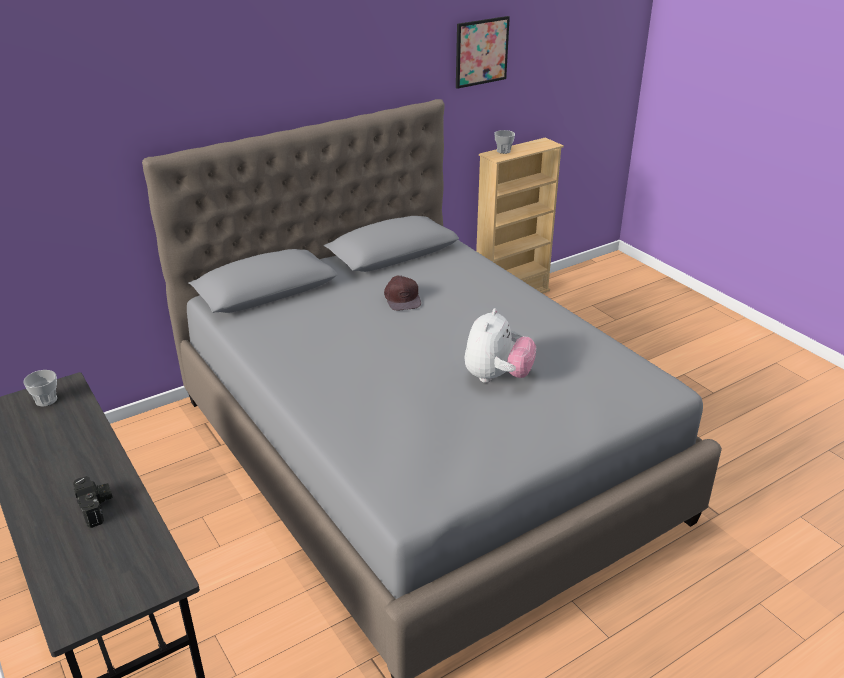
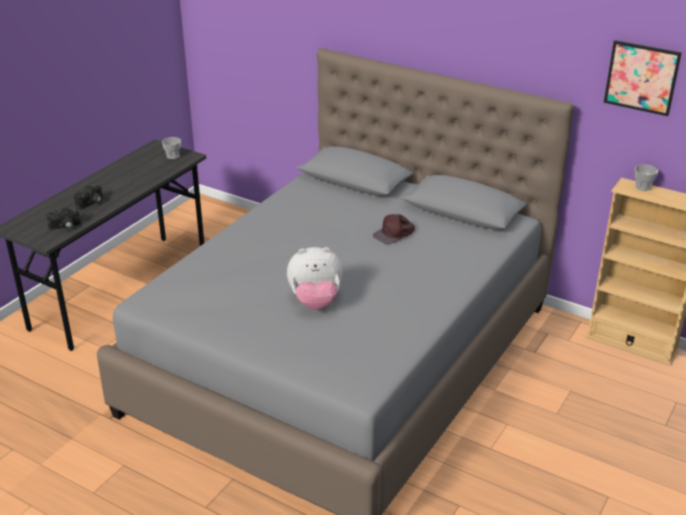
camera: 65 degrees right, 0 degrees up
(140, 550) = (65, 226): none -> camera

